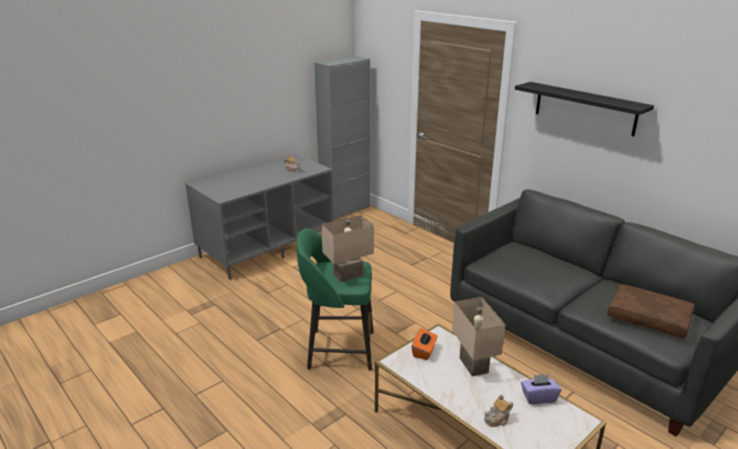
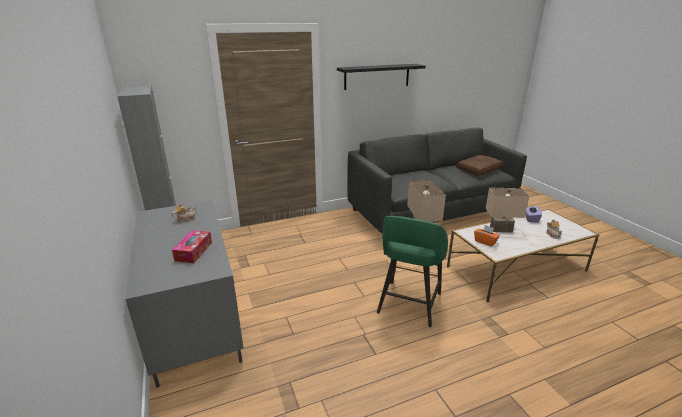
camera: 70 degrees left, 0 degrees up
(245, 184) = (193, 251): none -> tissue box

